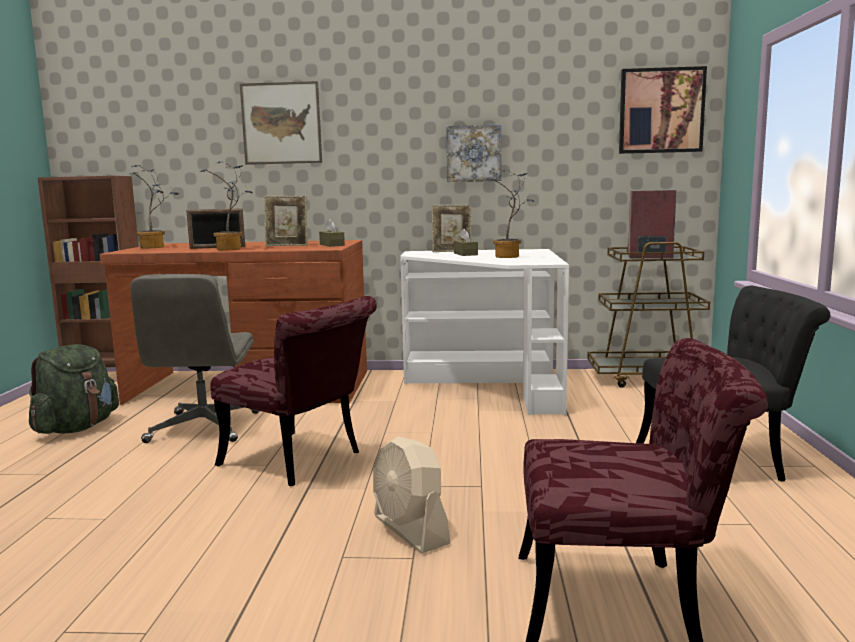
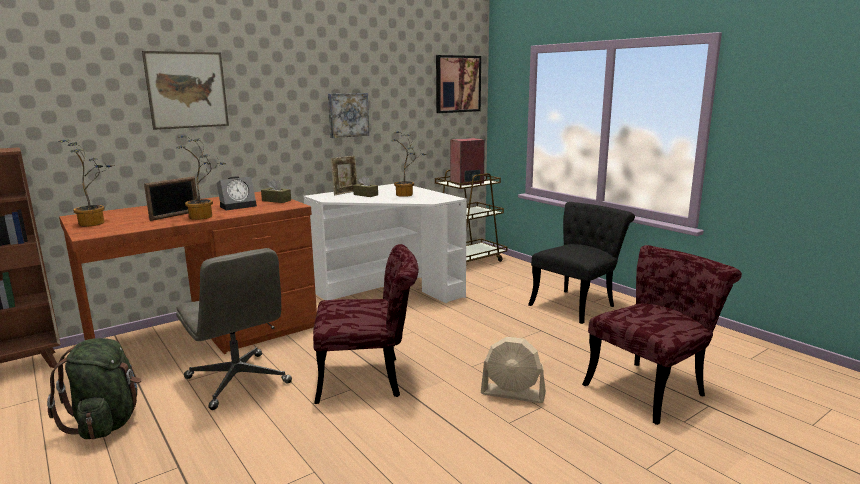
camera: 40 degrees left, 5 degrees up
(287, 246) = (239, 206): picture frame -> alarm clock

